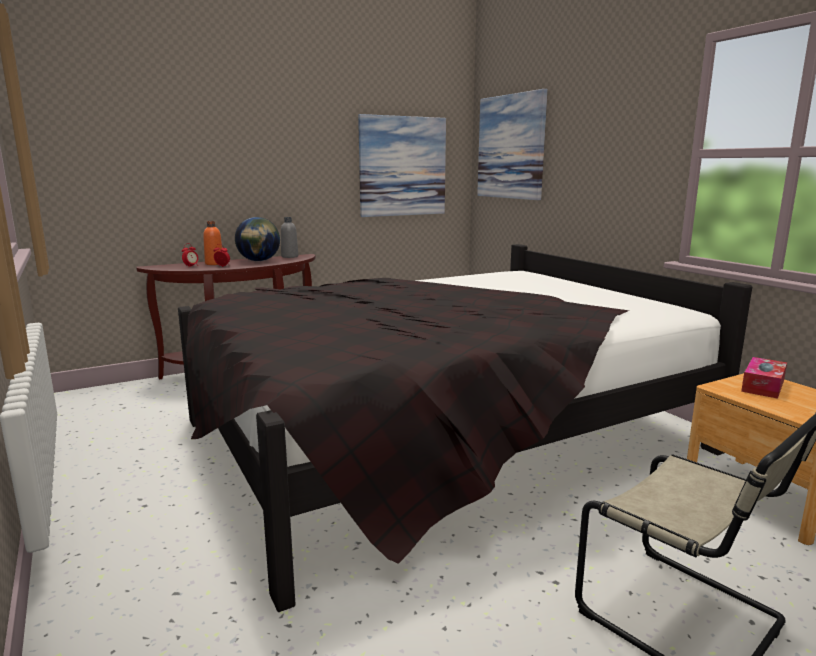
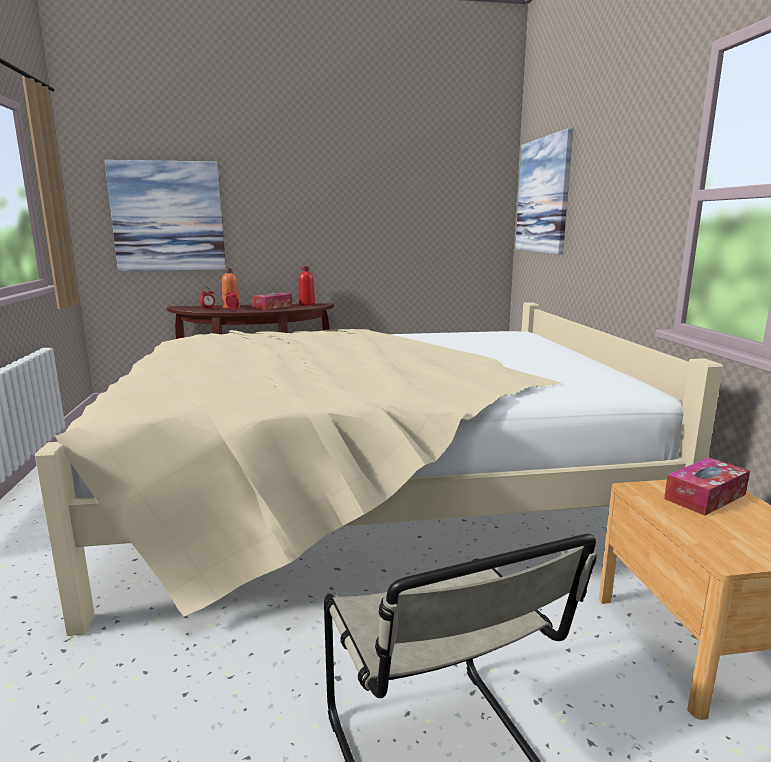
camera: 20 degrees right, 0 degrees up
(259, 261) = (272, 307): globe -> tissue box
(289, 256) = (306, 304): grey bottle -> red bottle
(402, 166) = (432, 218): picture -> picture (168, 217)
(440, 437) = (369, 498): black bed -> beige bed

